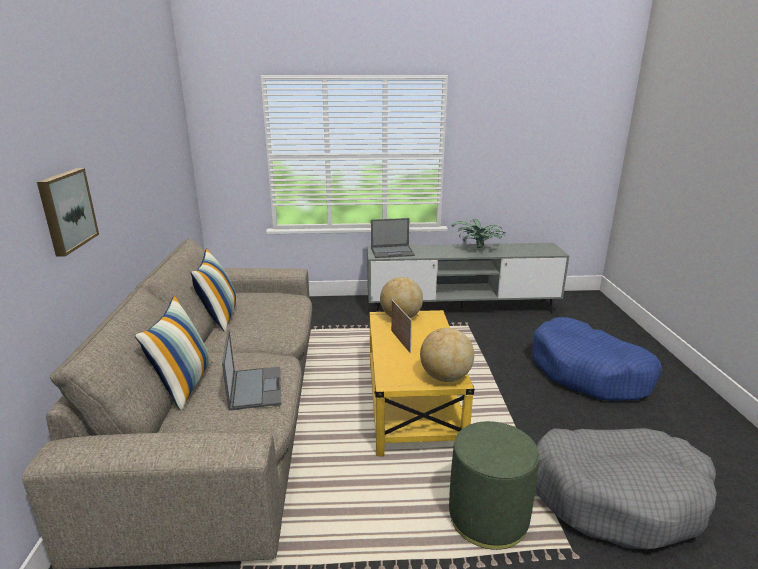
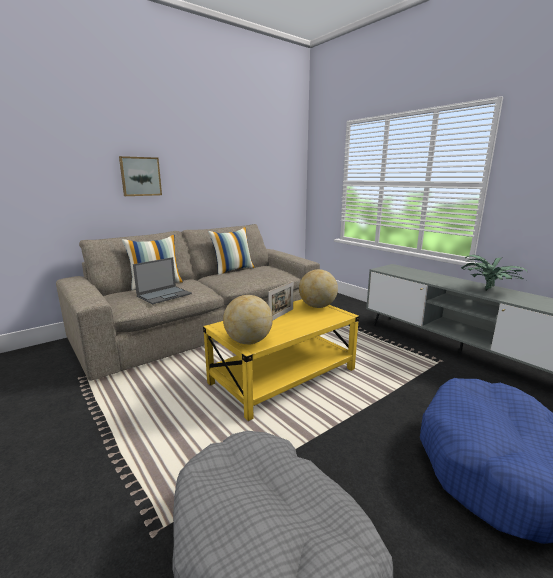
camera: 55 degrees right, 5 degrees down
(393, 252) = (400, 271): laptop -> none
(488, 517) = (175, 458): green ottoman -> none

